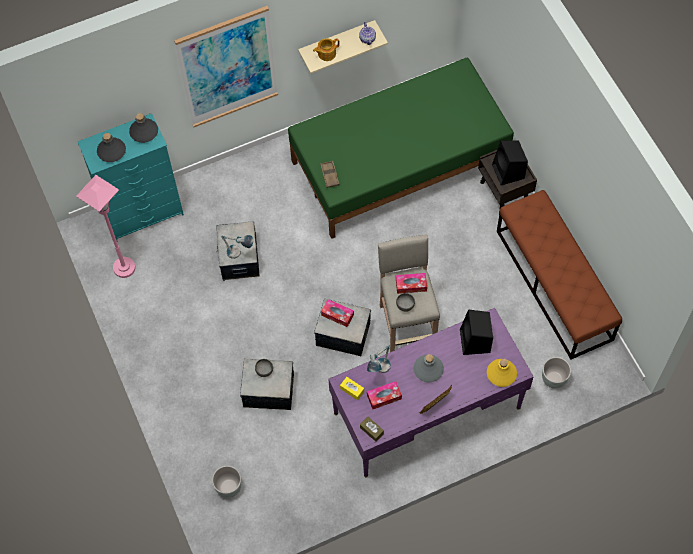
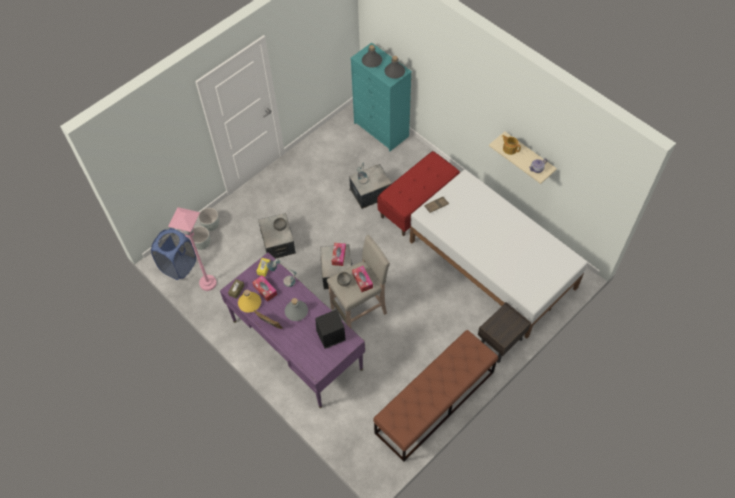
camera: 70 degrees right, 5 degrees down
(124, 268) = (337, 134): pink floor lamp -> pink floor lamp (208, 283)
(228, 67) = (462, 93): picture -> none
(252, 526) = (179, 266): none -> blue laundry basket
(281, 211) = (418, 205): none -> red bench
(400, 164) = (492, 265): green bed -> white bed
(501, 373) = (310, 361): yellow bottle -> yellow bottle (250, 303)
(508, 172) = (502, 326): black speaker -> none
(554, 379) = (352, 425): grey planter -> grey planter (211, 225)

